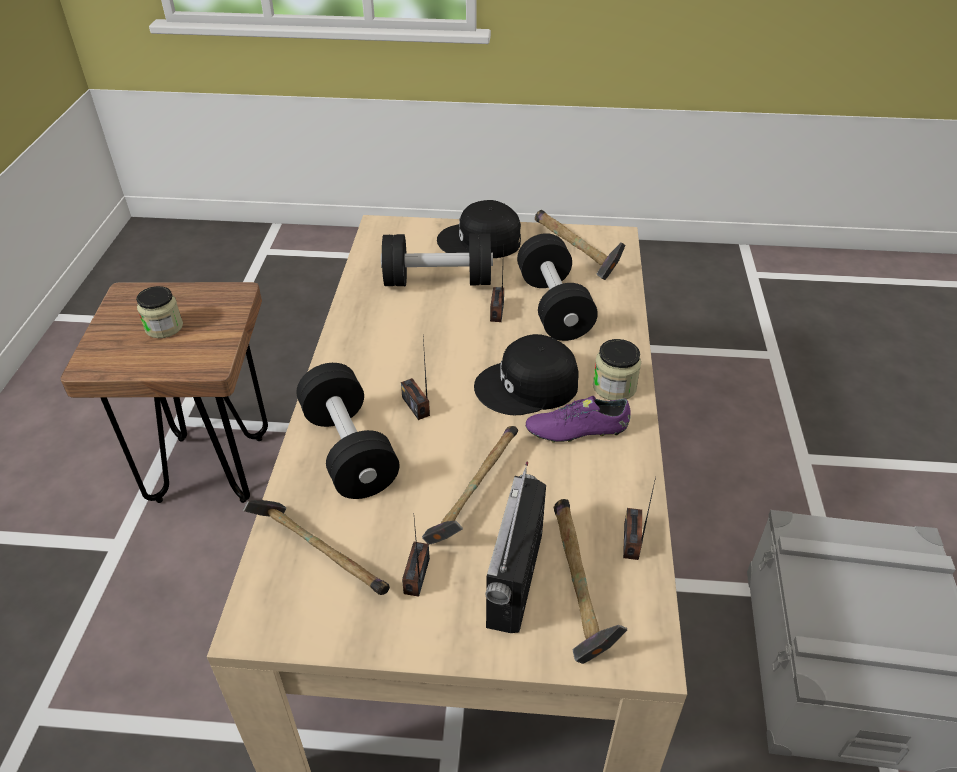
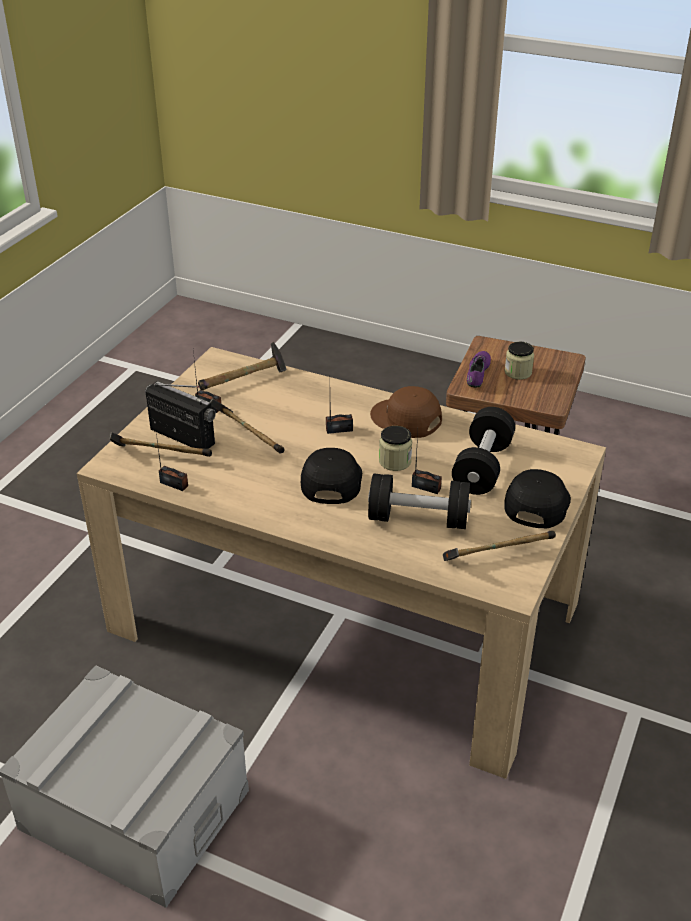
camera: 110 degrees right, 5 degrees down
(349, 450) = (315, 399): black dumbbell -> none
(367, 353) = (405, 419): none -> brown cap
(576, 431) = (274, 490): purple shoe -> purple shoe (478, 374)
(614, 387) = (305, 520): jar -> jar (395, 461)

